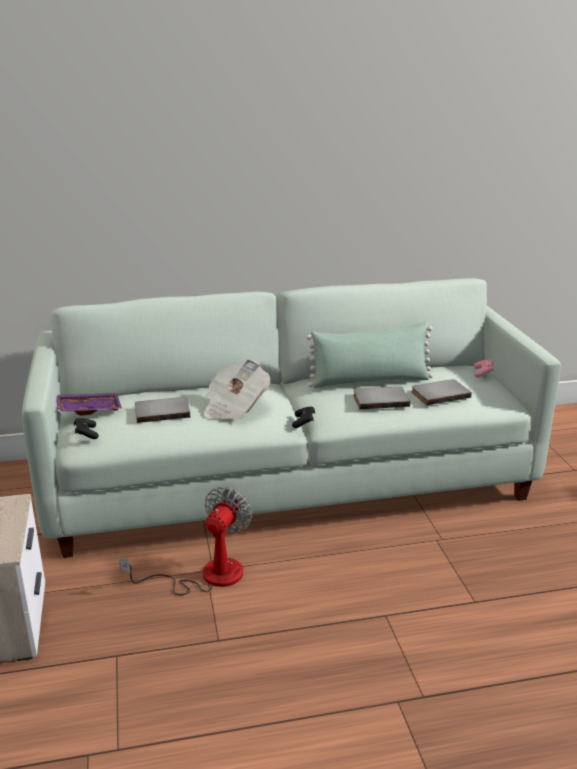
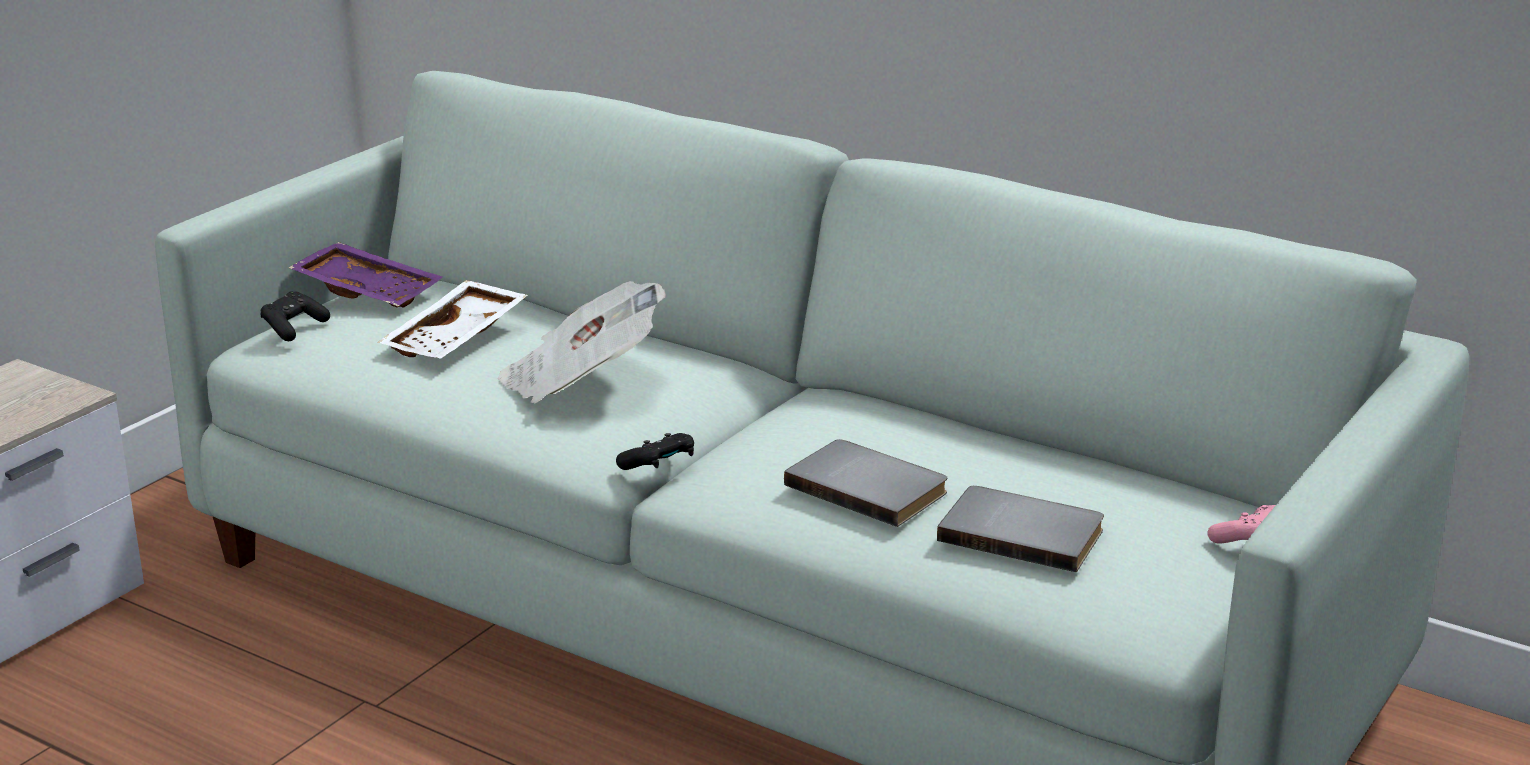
camera: 45 degrees right, 0 degrees up
(162, 411) = (457, 338): grey book -> white tray
(207, 576) = (351, 709): fan -> none
(370, 381) = (943, 444): green pillow -> none

